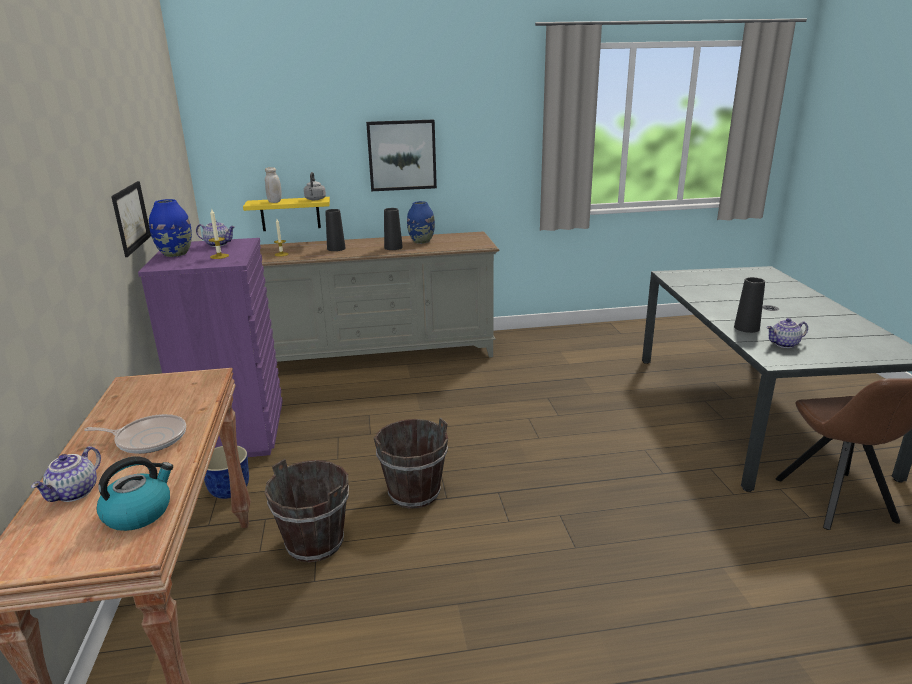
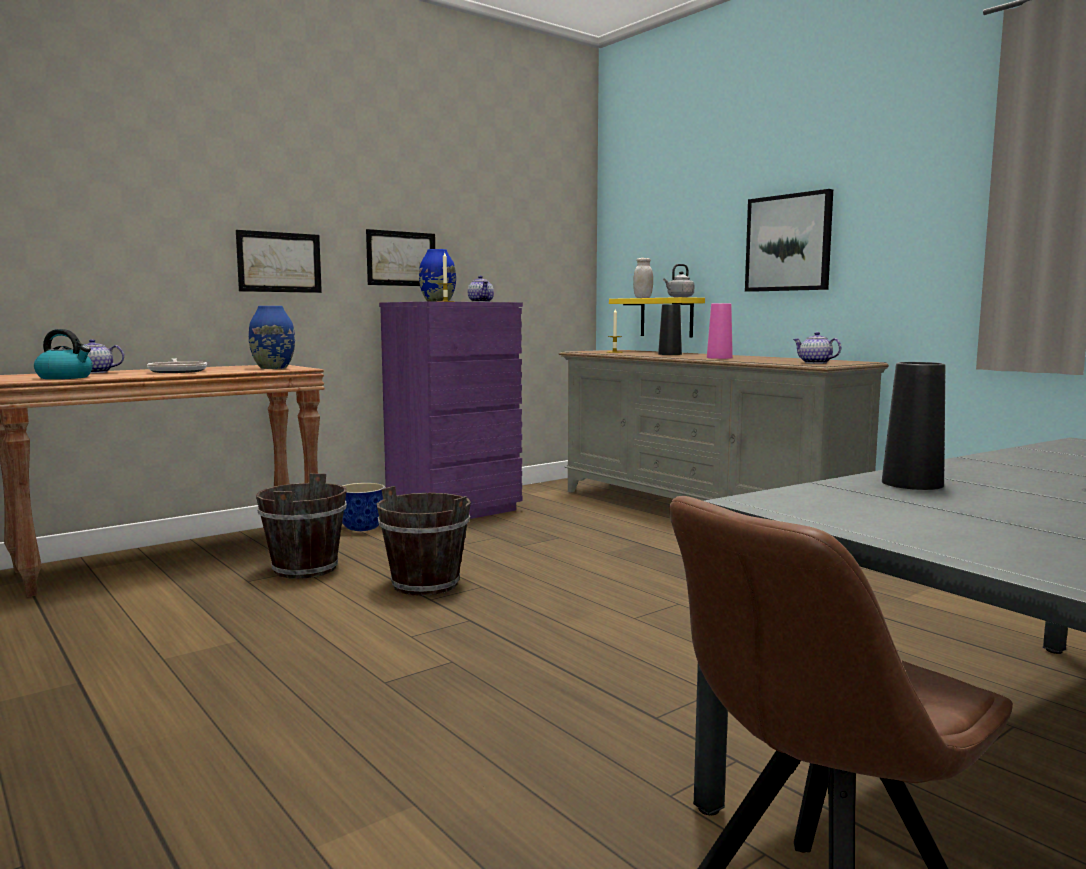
camera: 60 degrees right, 15 degrees down
(83, 265) = (279, 262): none -> picture
(393, 247) = (719, 357): black vase -> pink vase
(421, 241) = (769, 358): blue vase -> blue vase (272, 368)
(784, 344) = (881, 504): teapot -> teapot (814, 363)

